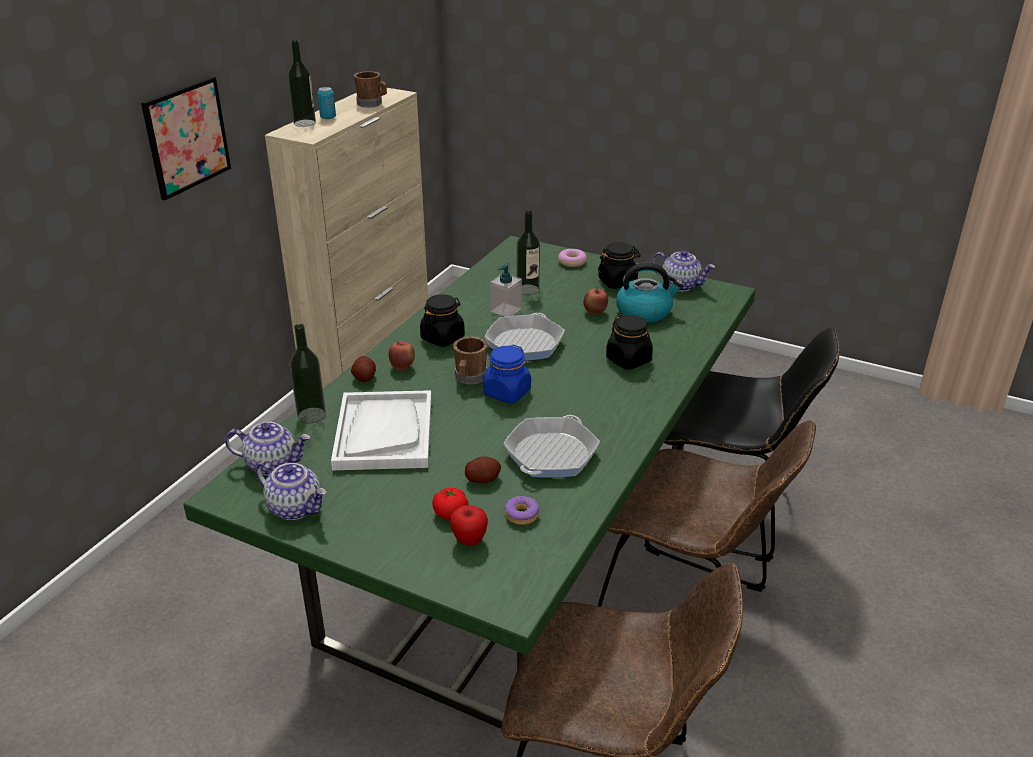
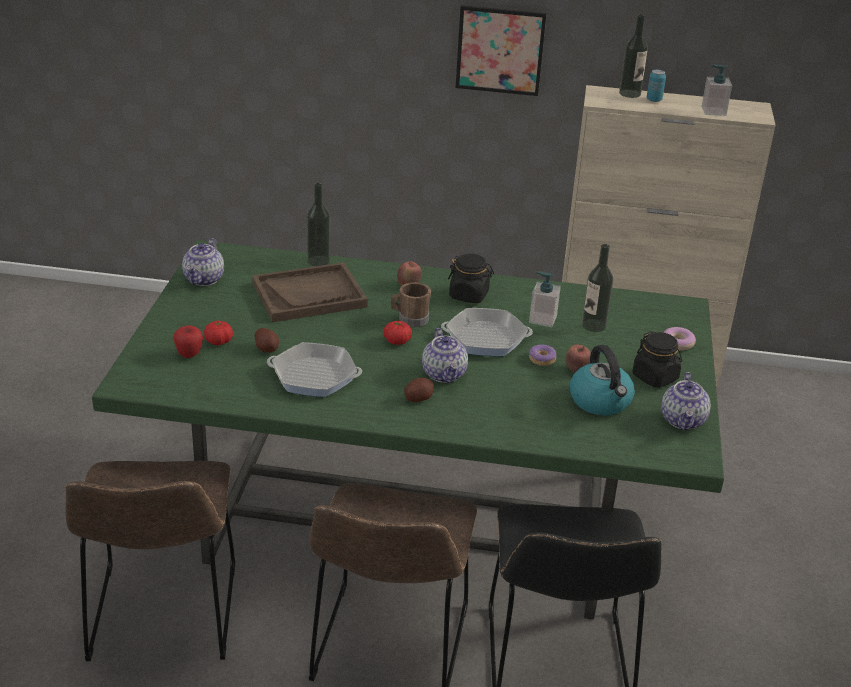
camera: 70 degrees right, 0 degrees up
(272, 464) = (250, 260): teapot -> teapot (445, 374)
(364, 377) = (382, 271): potato -> potato (418, 398)
(372, 104) = (713, 111): brown mug -> soap dispenser
(384, 433) = (309, 295): white tray -> brown tray
(507, 393) = (397, 341): blue jar -> tomato
(522, 515) = (227, 373): donut -> donut (542, 359)
(629, 360) = (494, 401): black jar -> none

